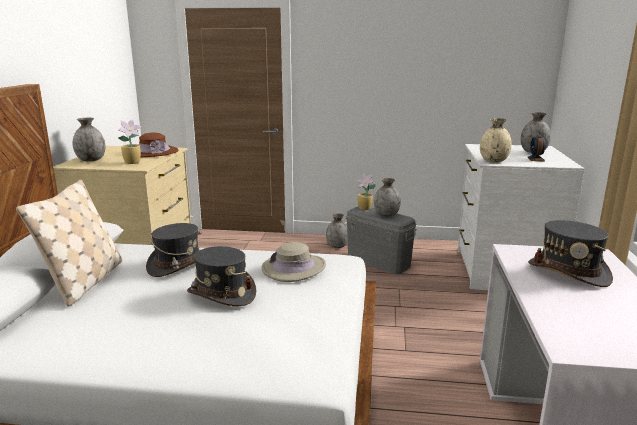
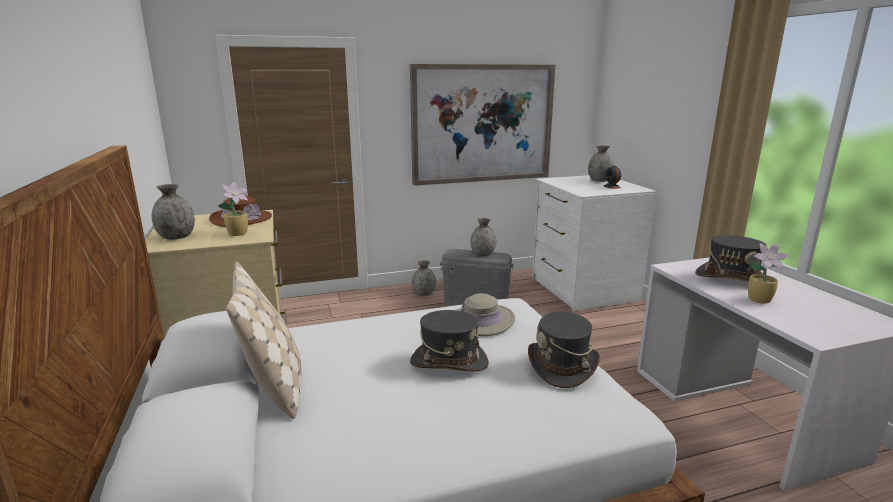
camera: 25 degrees left, 0 degrees up
(178, 265) = (361, 342): grey hat -> grey hat (562, 366)
(365, 208) = (457, 251): potted plant -> potted plant (760, 300)
(415, 83) = (482, 124): none -> picture
(493, 161) = (584, 192): beige vase -> none

